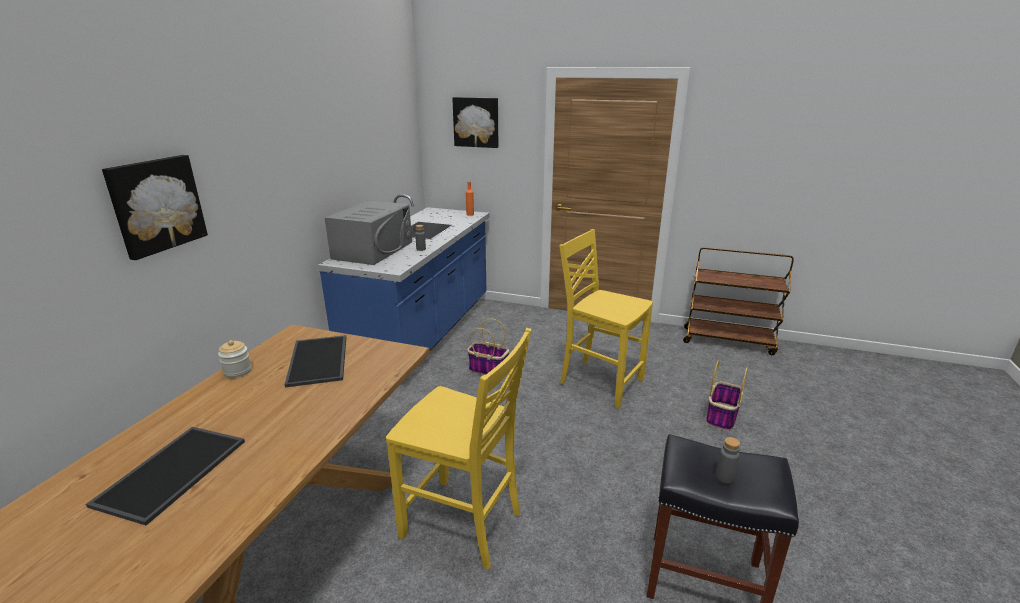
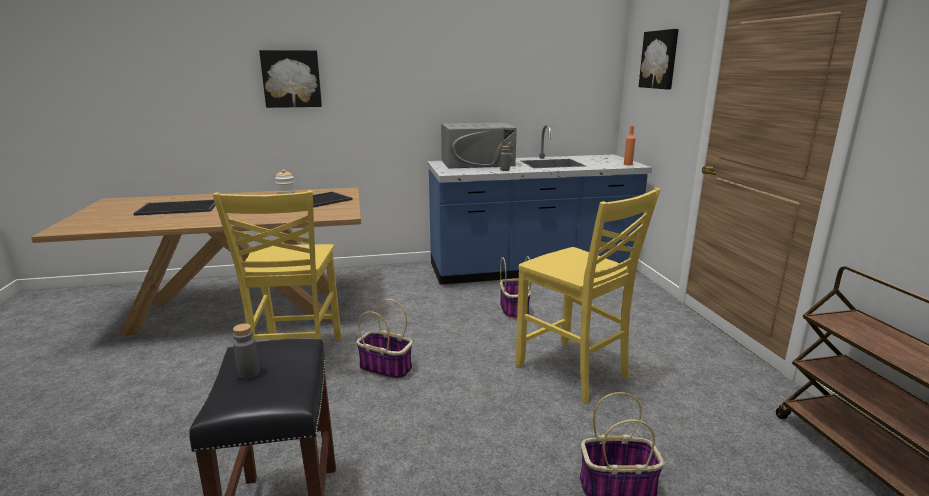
camera: 60 degrees right, 5 degrees down
(527, 466) = (387, 368): none -> basket
(599, 382) = (573, 372): yellow chair -> yellow chair turned 135 degrees clockwise

